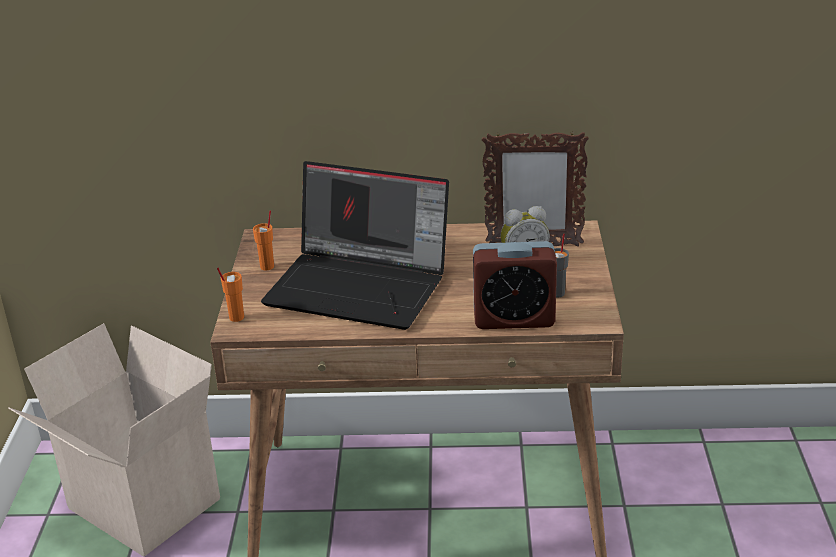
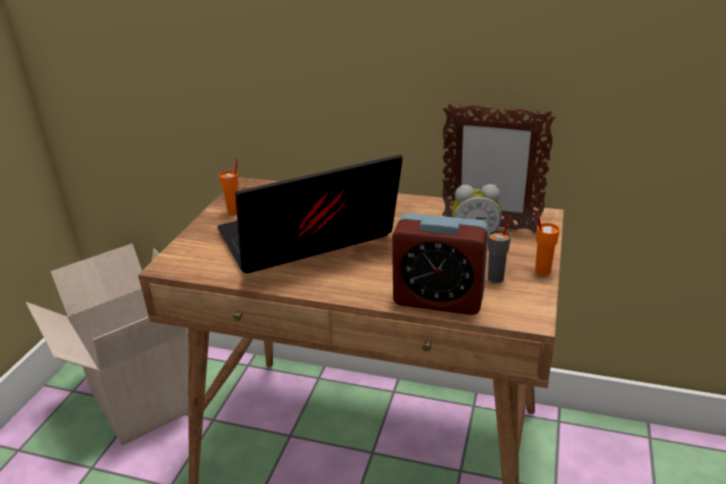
camera: 15 degrees right, 0 degrees up
(236, 317) = (175, 254): orange cup -> orange cup (542, 271)
(361, 286) = (305, 241): laptop -> laptop turned 120 degrees clockwise

